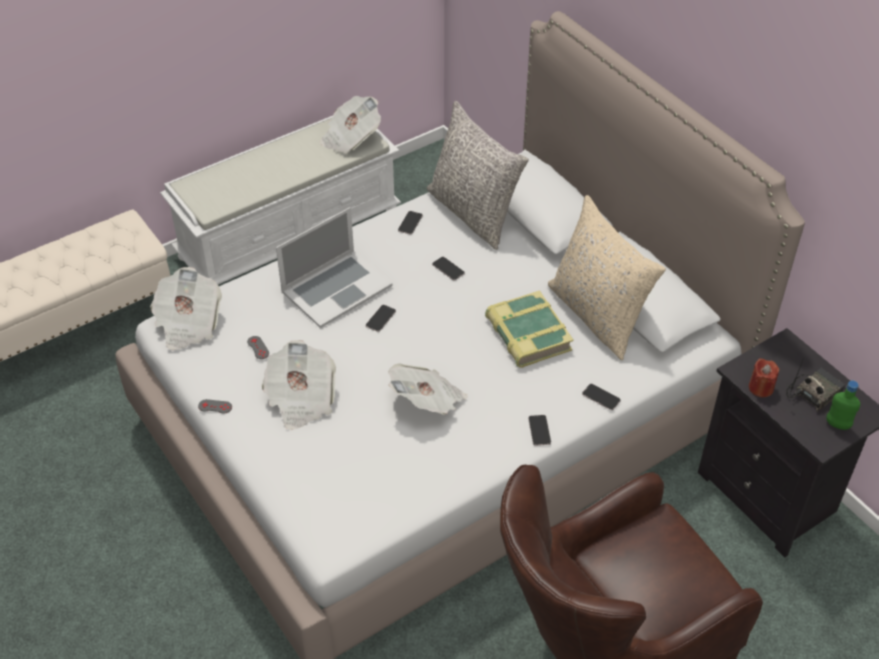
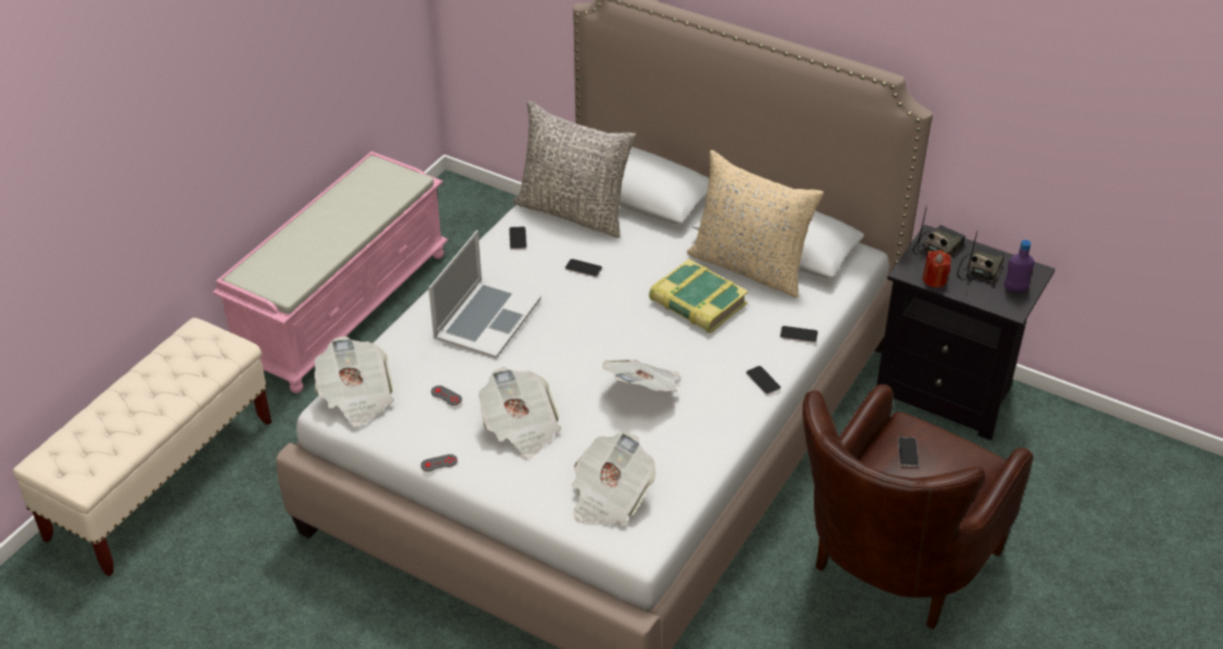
camera: 25 degrees left, 5 degrees down
(290, 234) = (343, 306): white bench -> pink bench
(350, 138) = (388, 182): newspaper -> newspaper (609, 496)
(380, 318) = (549, 332): phone -> phone (907, 452)
(784, 356) = (937, 248): none -> radio
(837, 425) = (1015, 289): green bottle -> purple bottle

